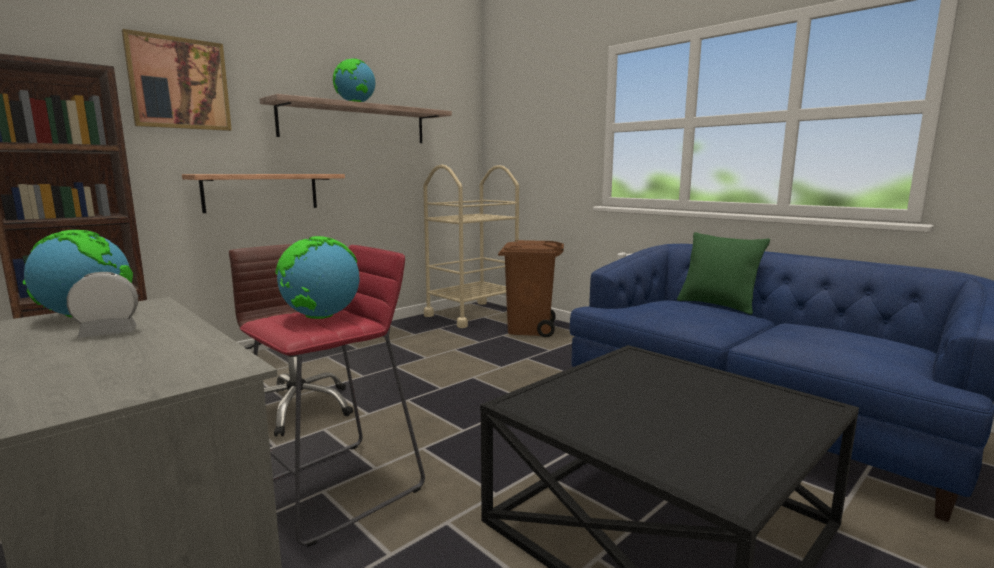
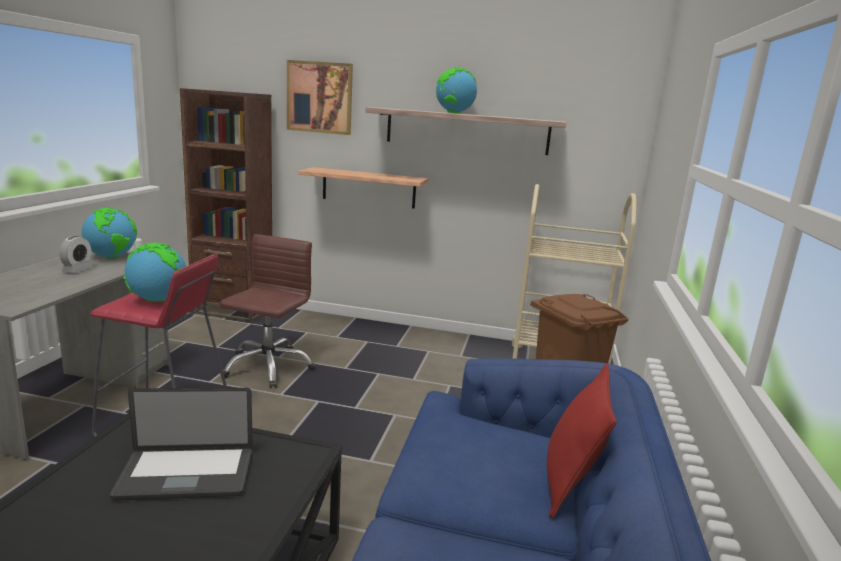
camera: 55 degrees right, 5 degrees up
(108, 333) = (77, 270): alarm clock -> alarm clock turned 75 degrees clockwise
(642, 396) = (186, 475): none -> laptop
(717, 305) = (570, 483): green pillow -> red pillow

